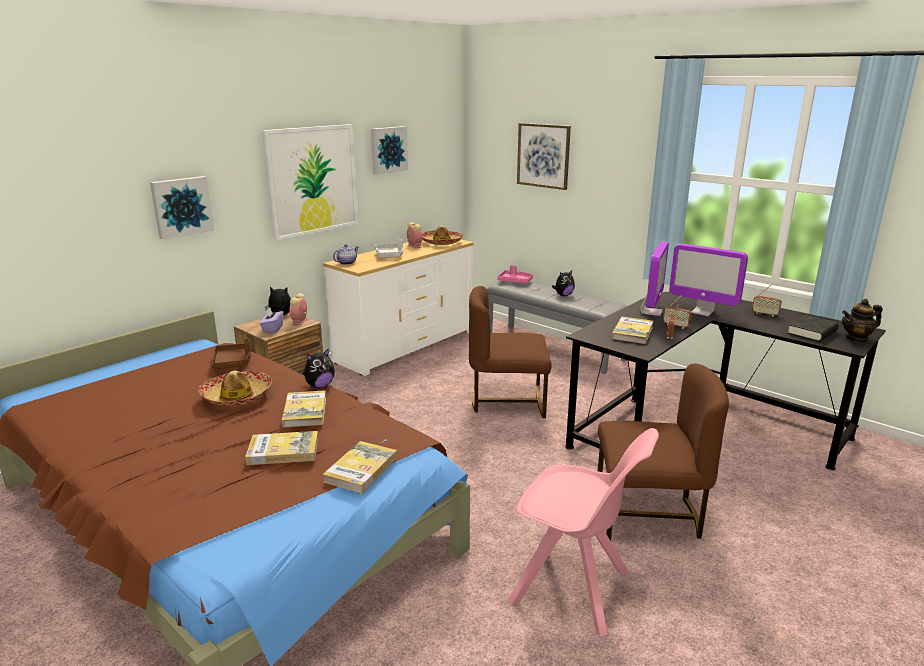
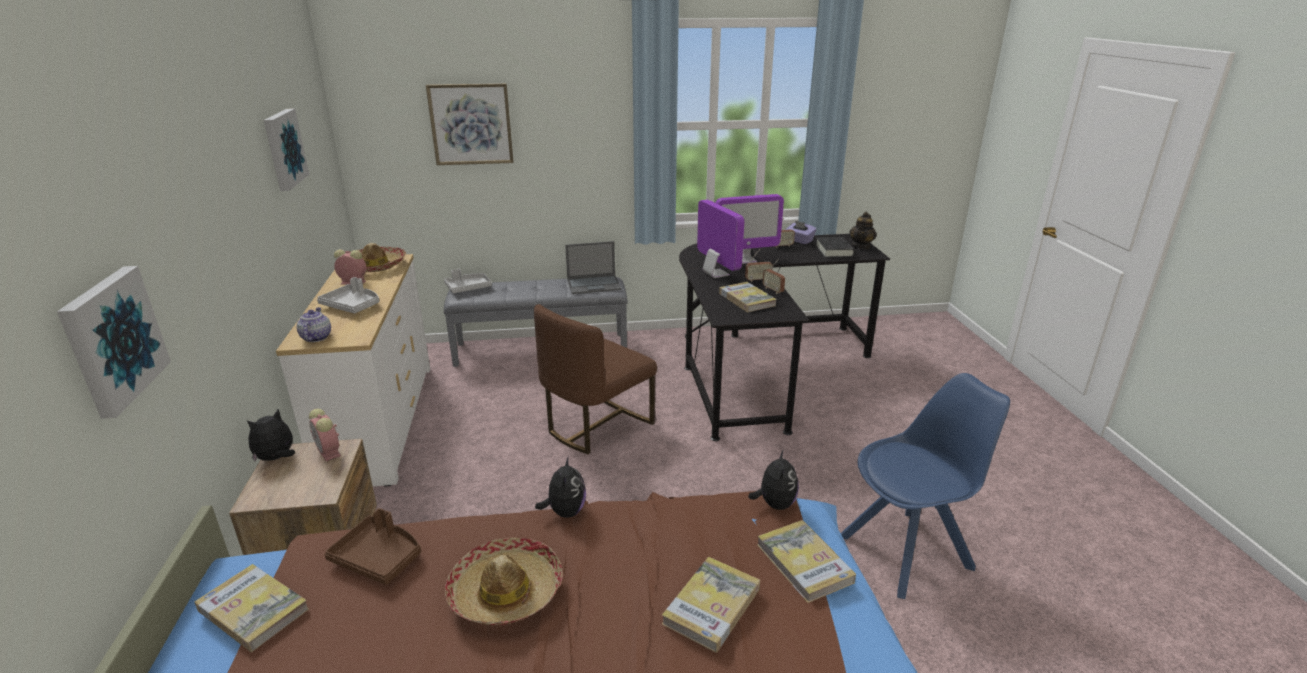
camera: 50 degrees left, 5 degrees up
(272, 329) = (310, 482): purple tissue box -> purple tissue box (799, 241)
(305, 411) = (627, 549): book -> book (253, 610)
(312, 180) = (234, 223): picture -> none
(515, 281) = (468, 288): pink tray -> grey tray
(563, 295) = (546, 286): plush toy -> plush toy (774, 504)
(574, 588) = (908, 551): pink chair -> blue chair
(598, 304) = (594, 285): none -> laptop
(647, 516) = (850, 460): brown chair -> none

